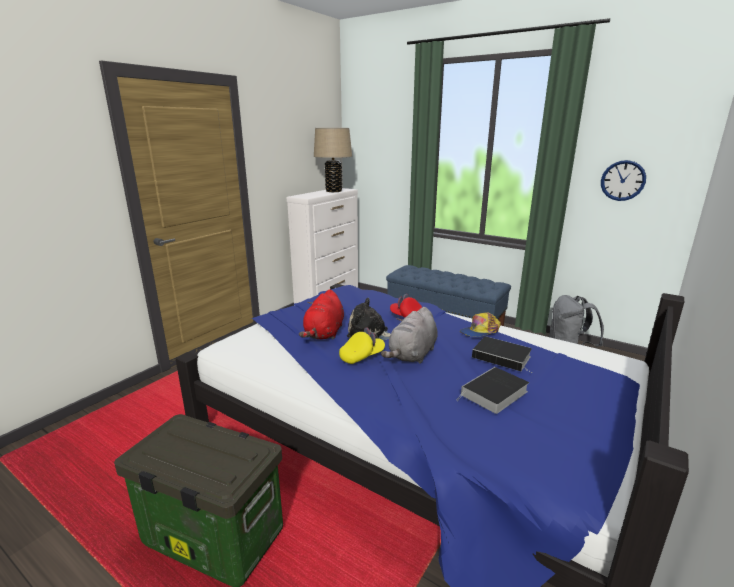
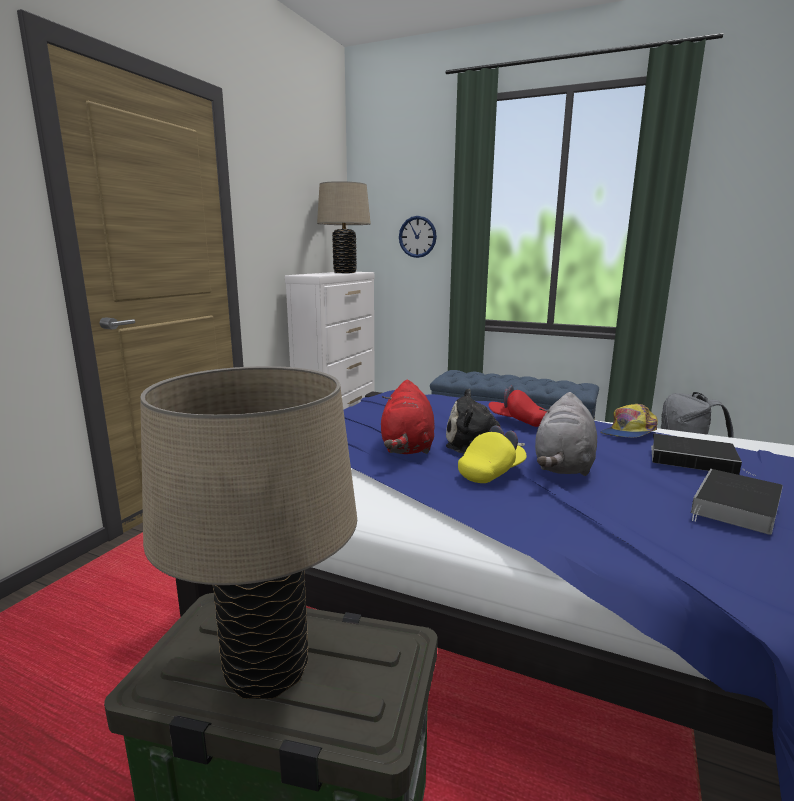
camera: 10 degrees left, 5 degrees down
(189, 456) = (267, 670): none -> beige table lamp
(622, 180) = (740, 241): wall clock -> wall clock (417, 237)

